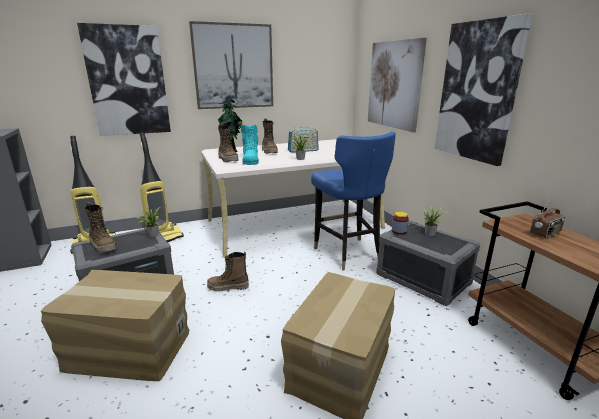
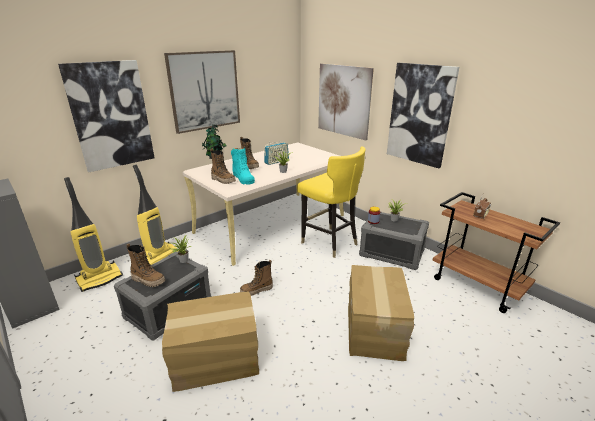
camera: 20 degrees left, 5 degrees up
(347, 253) = (329, 242): blue chair -> yellow chair

